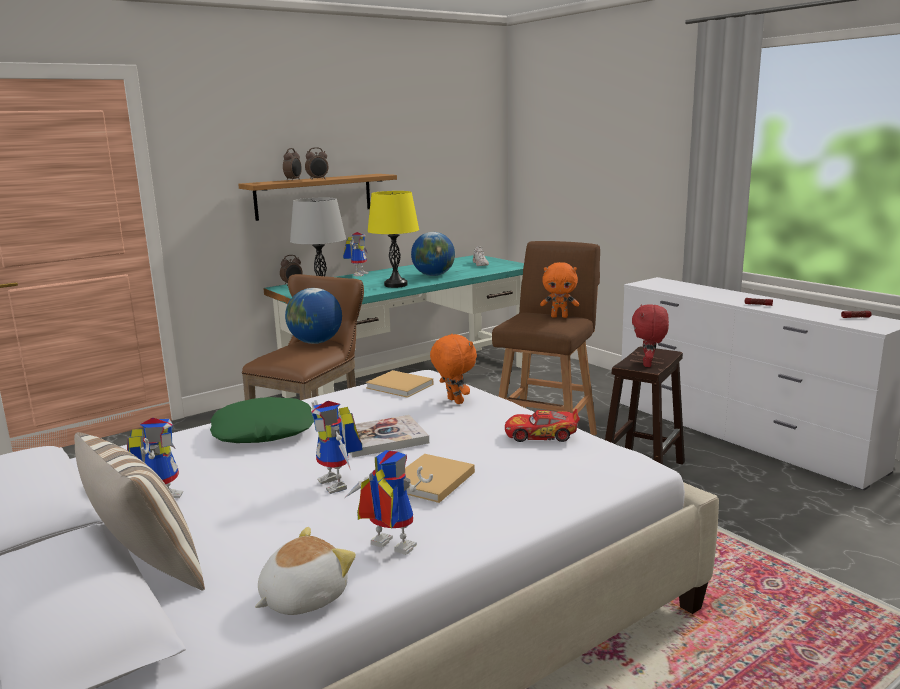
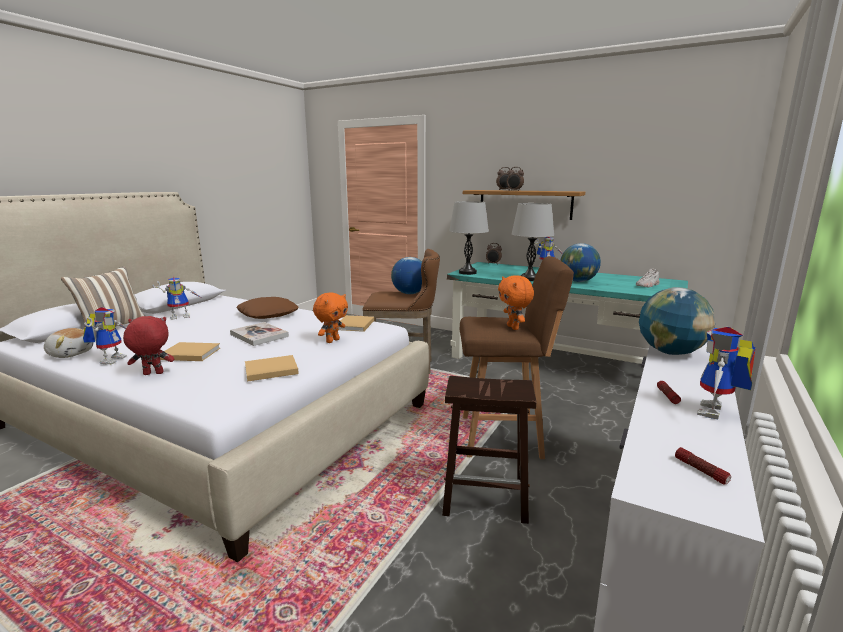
camera: 65 degrees right, 0 degrees up
(263, 431) = (268, 314): green pillow -> brown pillow
(339, 484) = (192, 338): toy robot -> toy robot (717, 413)
(396, 285) = (529, 278): yellow table lamp -> grey table lamp
(541, 435) = (269, 370): toy car -> beige book
(648, 364) = (473, 389): red plush toy -> red plush toy (153, 374)
(679, 290) = (670, 352): none -> globe

